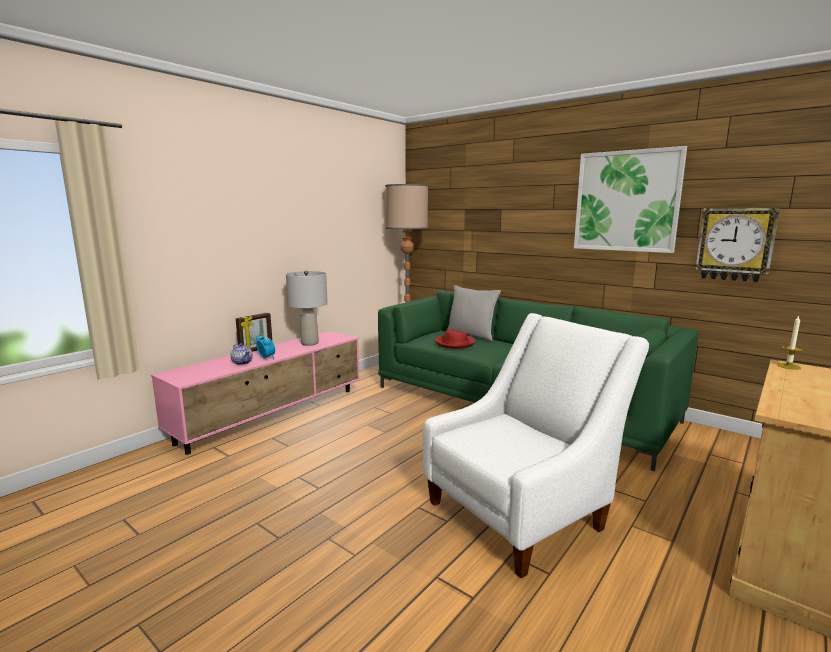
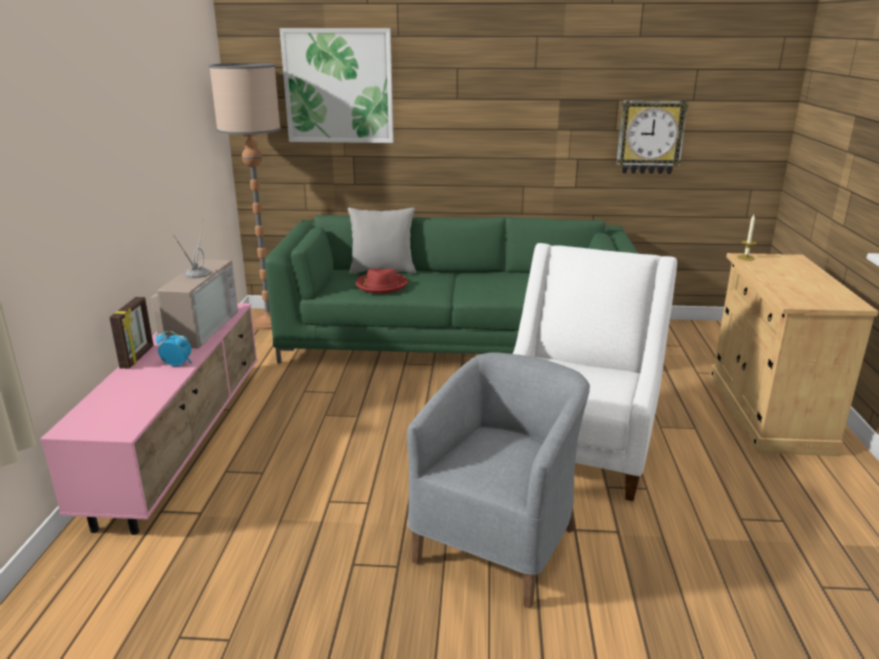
camera: 35 degrees left, 10 degrees up
(242, 362) = (155, 380): teapot -> none
(310, 343) = (198, 327): grey table lamp -> television
(367, 555) = (500, 540): none -> grey armchair
(626, 201) = (544, 91): picture -> picture (338, 86)

